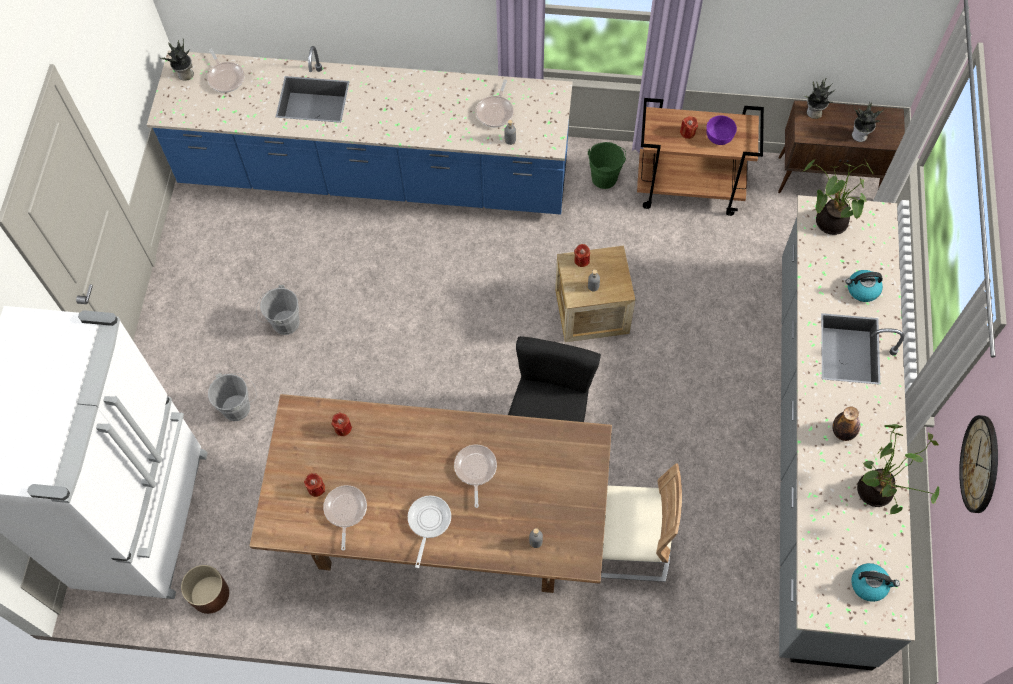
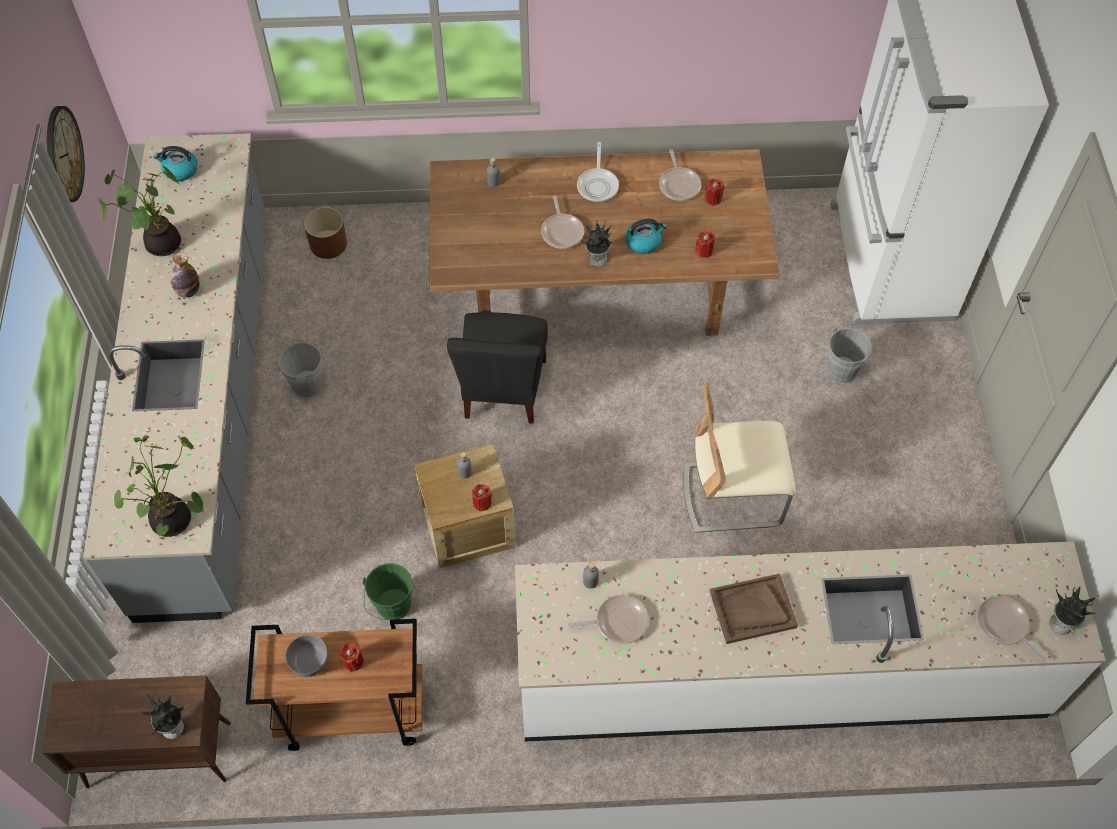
camera: 170 degrees right, 5 degrees down
(209, 595) = (799, 212): brown planter -> brown planter (328, 244)
(282, 322) = (827, 466): grey bucket -> grey bucket (310, 384)
(374, 175) = (779, 674): blue counter -> white counter
(397, 108) = (752, 610): none -> brown tray
(495, 112) = (617, 622): frying pan -> frying pan turned 75 degrees clockwise
(605, 175) = (468, 717): green bucket -> green bucket (393, 608)
(625, 544) = (412, 297): beige chair -> beige chair (732, 495)
(719, 136) = (309, 661): purple bowl -> grey bowl
(860, 136) = (112, 697): potted plant -> potted plant (597, 259)
(862, 290) = (145, 441): kettle -> kettle (643, 242)

